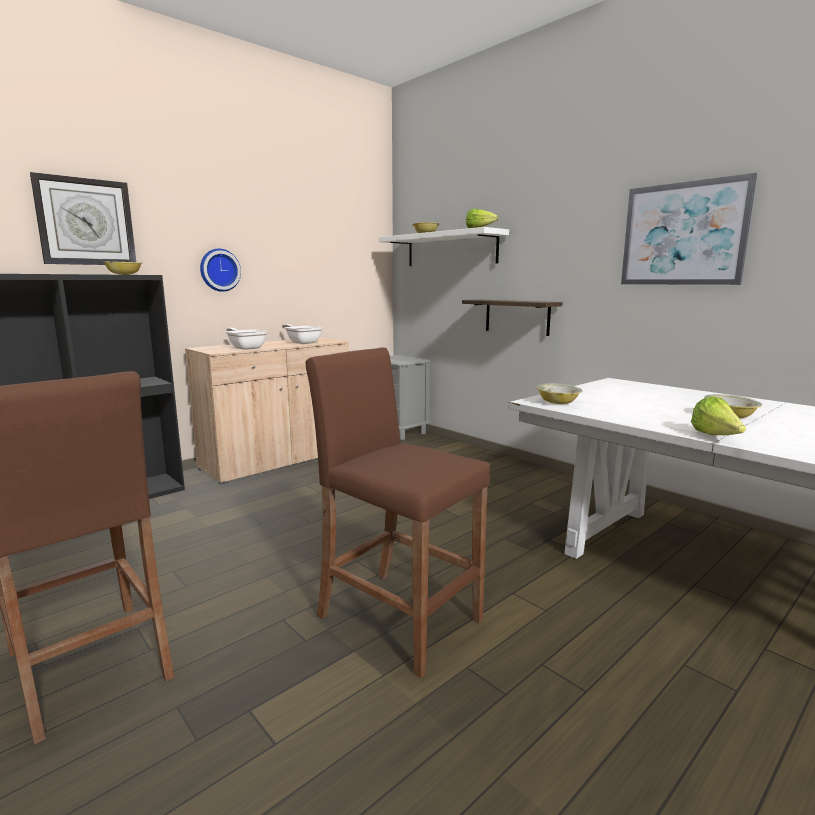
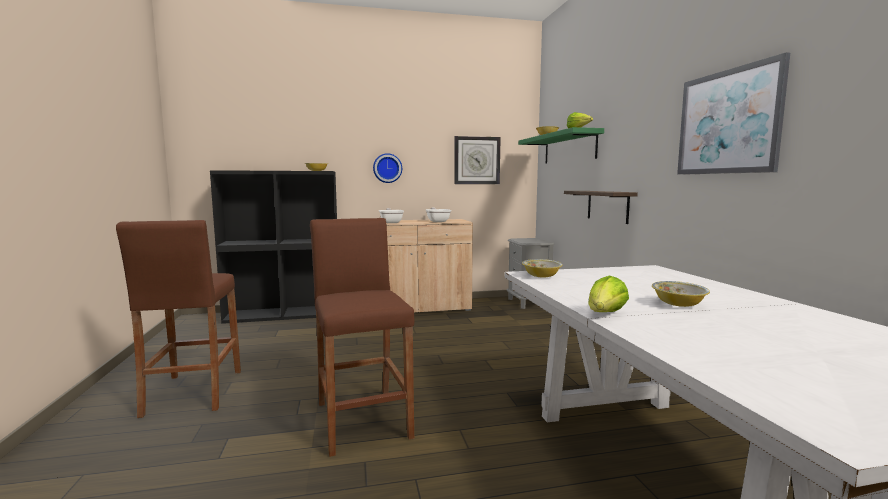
camera: 30 degrees right, 5 degrees down
(86, 222) = (304, 139): wall clock -> wall clock (477, 160)
(450, 249) = (569, 148): white shelf -> green shelf

